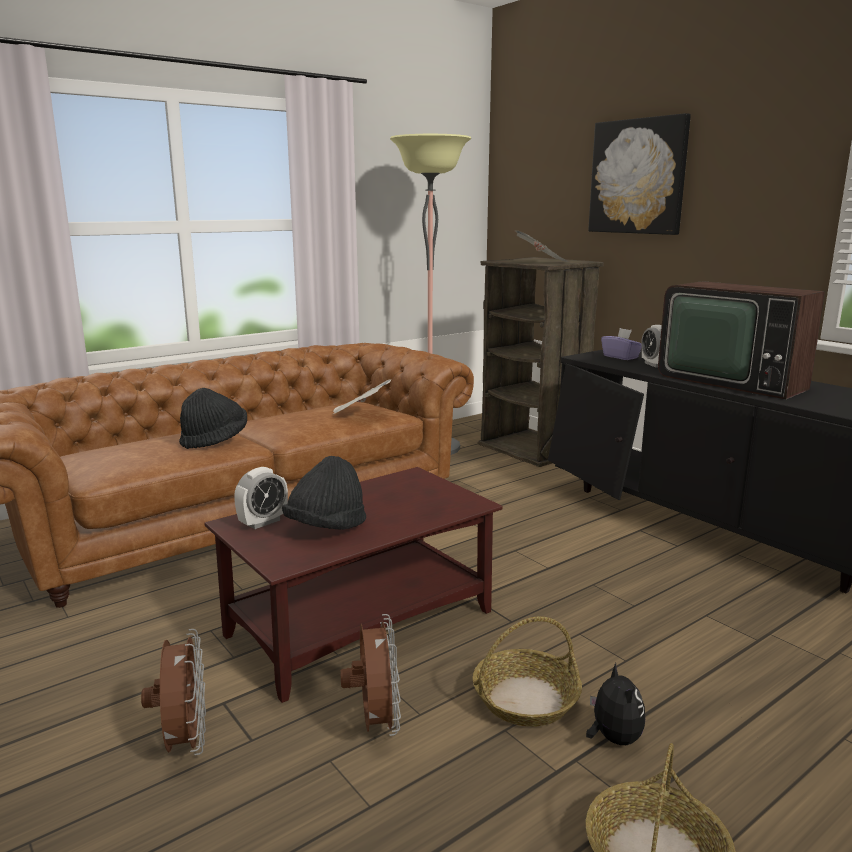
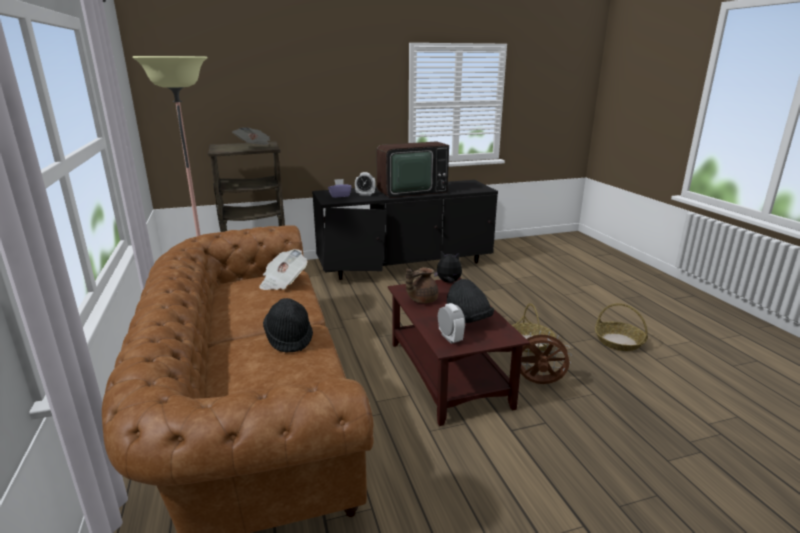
camera: 70 degrees left, 5 degrees up
(185, 742) = (544, 446): brown fan -> none
(382, 491) = (422, 300): none -> brown teapot
(613, 738) = (557, 332): plush toy -> plush toy (448, 282)
(638, 177) = (288, 85): picture -> none

